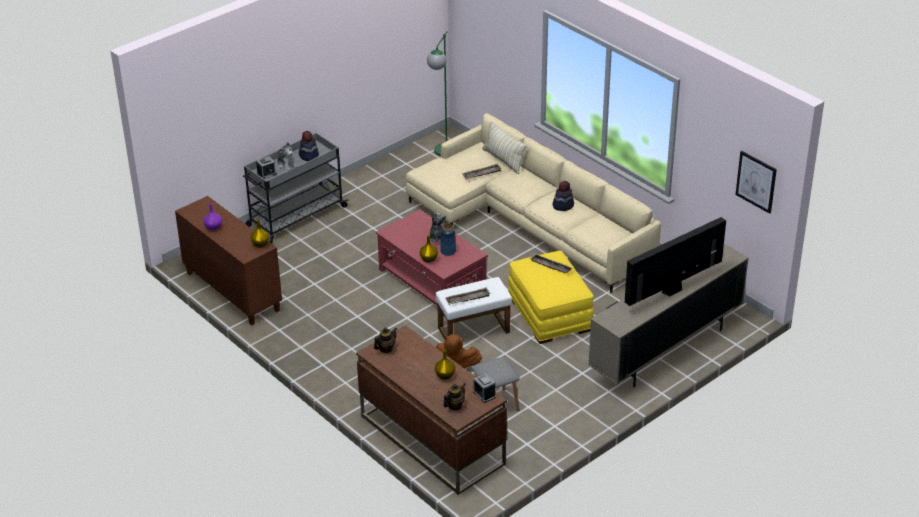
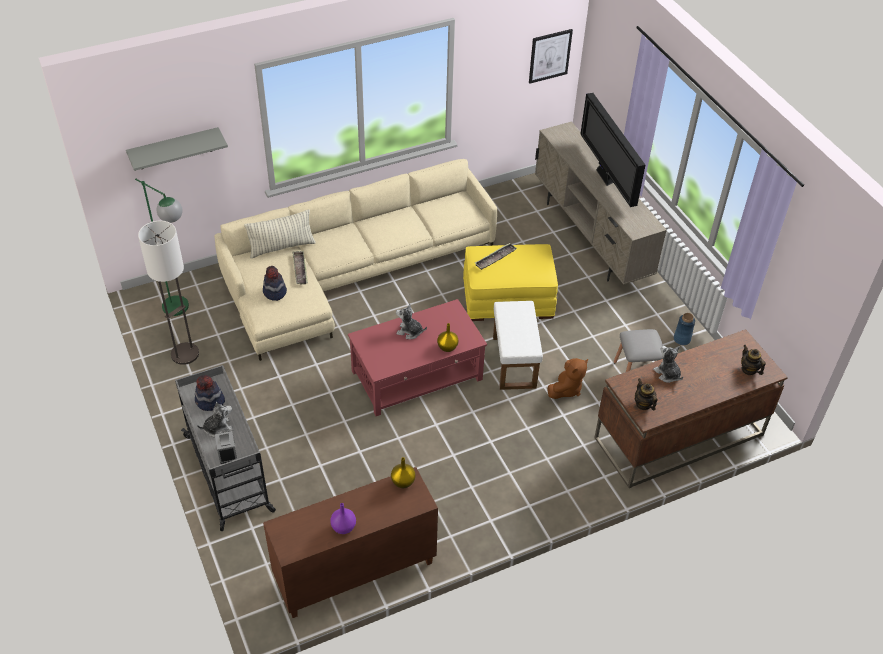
camera: 75 degrees left, 10 degrees up
(399, 168) = (185, 354): none -> floor lamp
(426, 358) = (667, 374): none -> plush toy
(444, 375) = (699, 366): yellow vase -> none
(448, 251) = (439, 328): blue vase -> blue vase (682, 339)
(467, 298) = (525, 334): tray -> none
(484, 394) = (735, 343): alarm clock -> none
(491, 37) = (174, 149): none -> grey shelf
(563, 205) = (392, 224): hat -> hat (274, 292)

